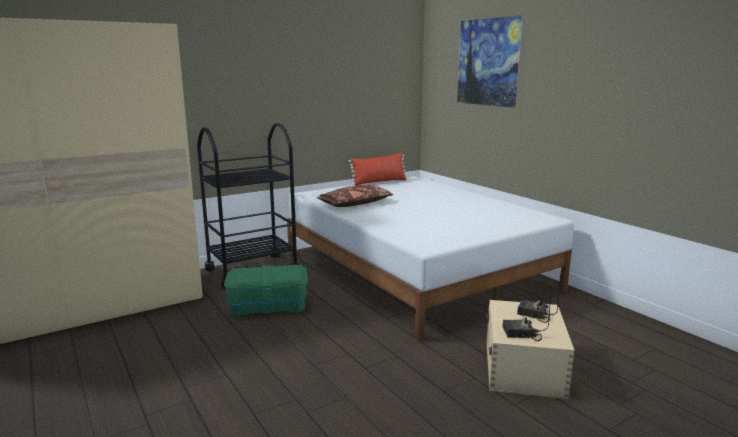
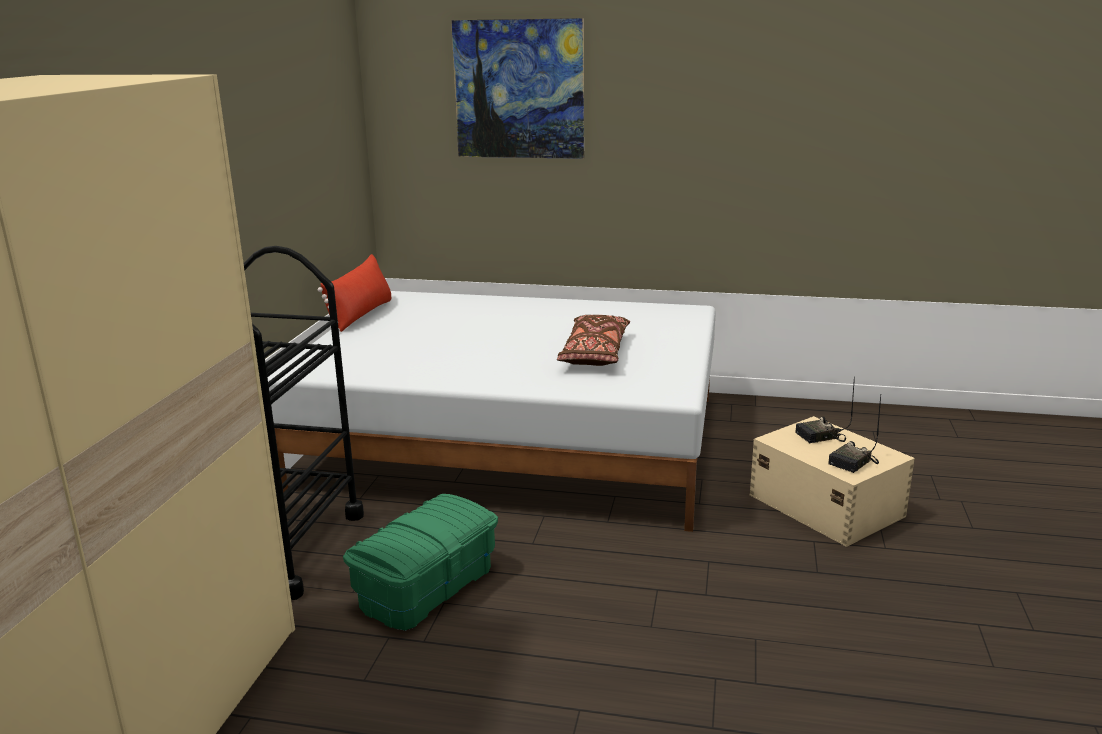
camera: 45 degrees left, 5 degrees up
(355, 204) = (426, 363): brown pillow -> brown pillow (594, 353)

